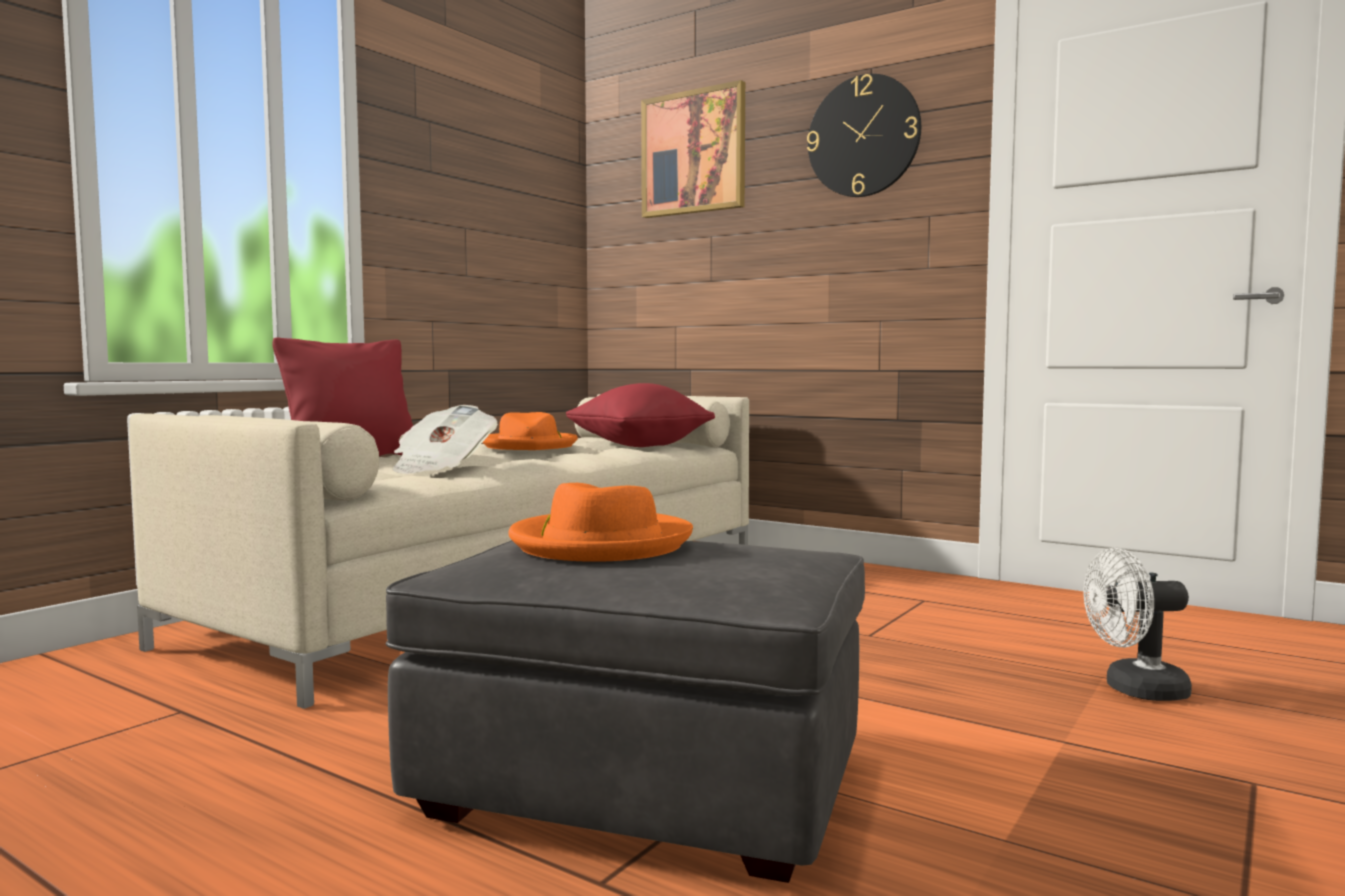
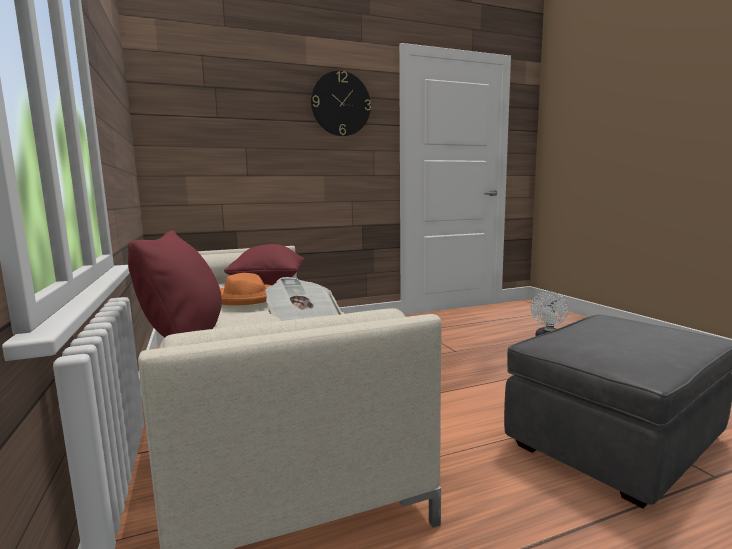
camera: 55 degrees left, 5 degrees up
(600, 544) = (599, 338): orange hat -> none
(693, 153) = (230, 91): picture -> none

